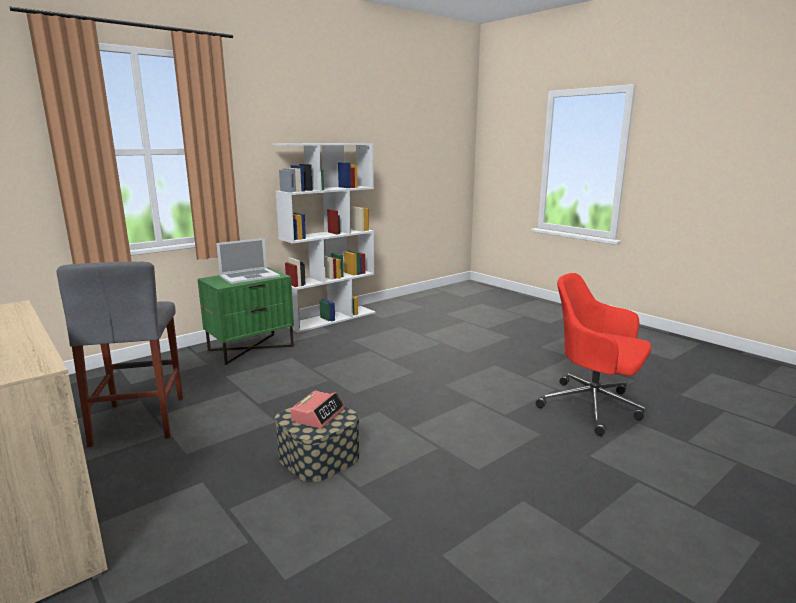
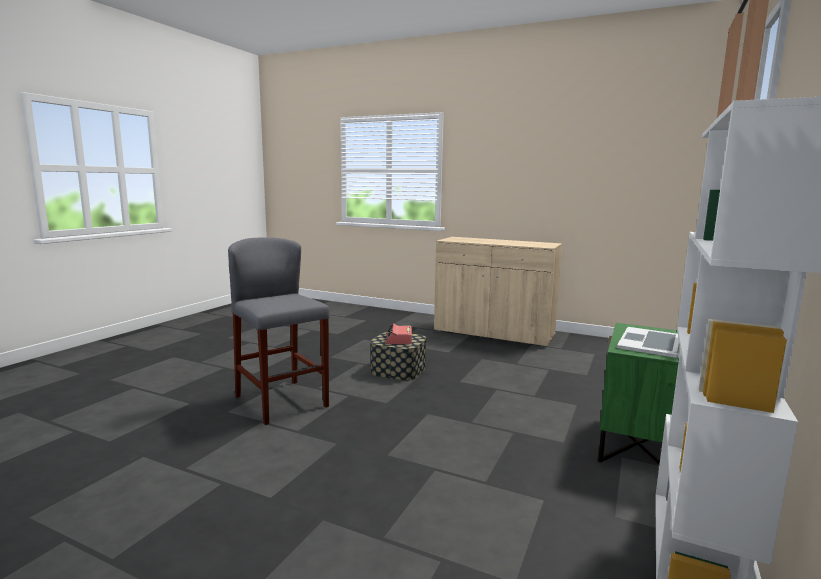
camera: 155 degrees right, 5 degrees down
(139, 420) = (551, 366): grey stool -> grey stool (281, 401)
(593, 407) = (149, 450): red office chair -> none

